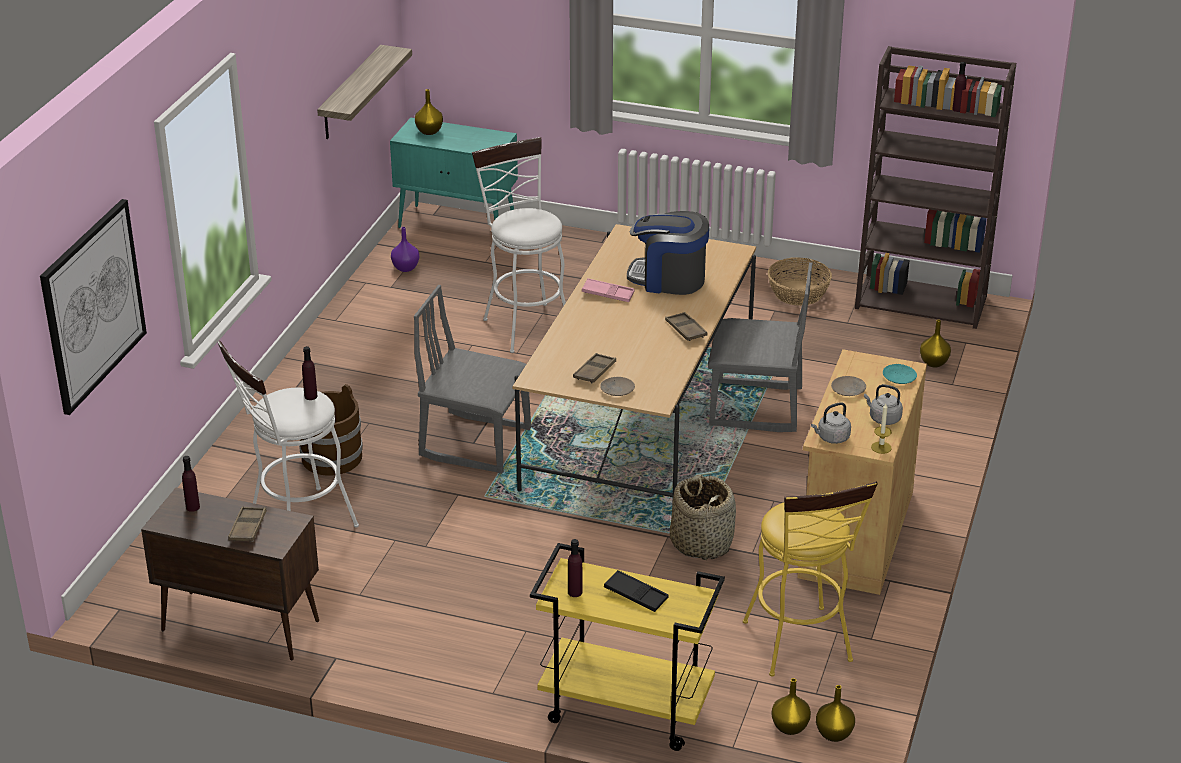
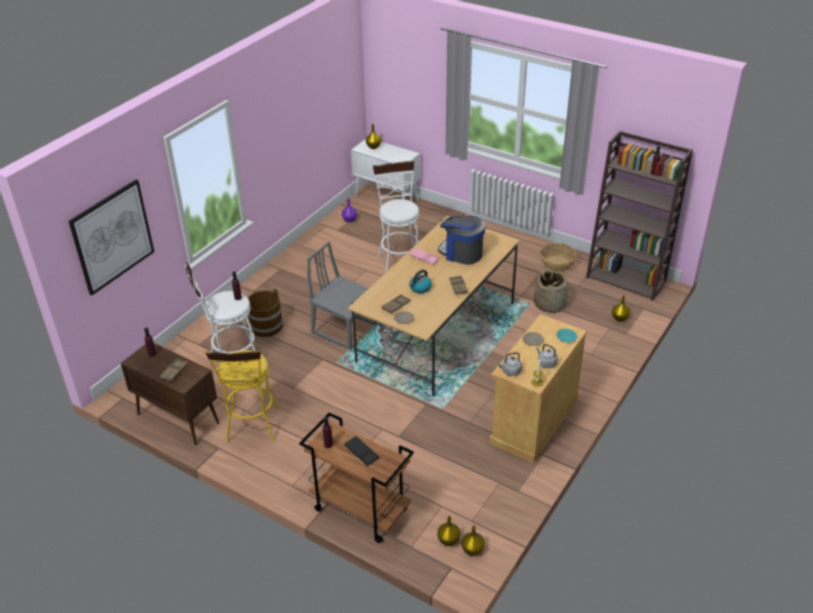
camera: 15 degrees right, 5 degrees up
(350, 93) = (322, 123): shelf -> none
(458, 225) = (387, 198): turquoise cabinet -> white cabinet
(622, 340) = (420, 288): none -> kettle
(624, 709) = (359, 510): yellow cart -> brown cart
(701, 542) = (443, 411): basket -> basket (549, 304)
(755, 408) = (506, 331): grey chair -> none
(801, 647) = (474, 489): yellow stool -> yellow stool (252, 428)

